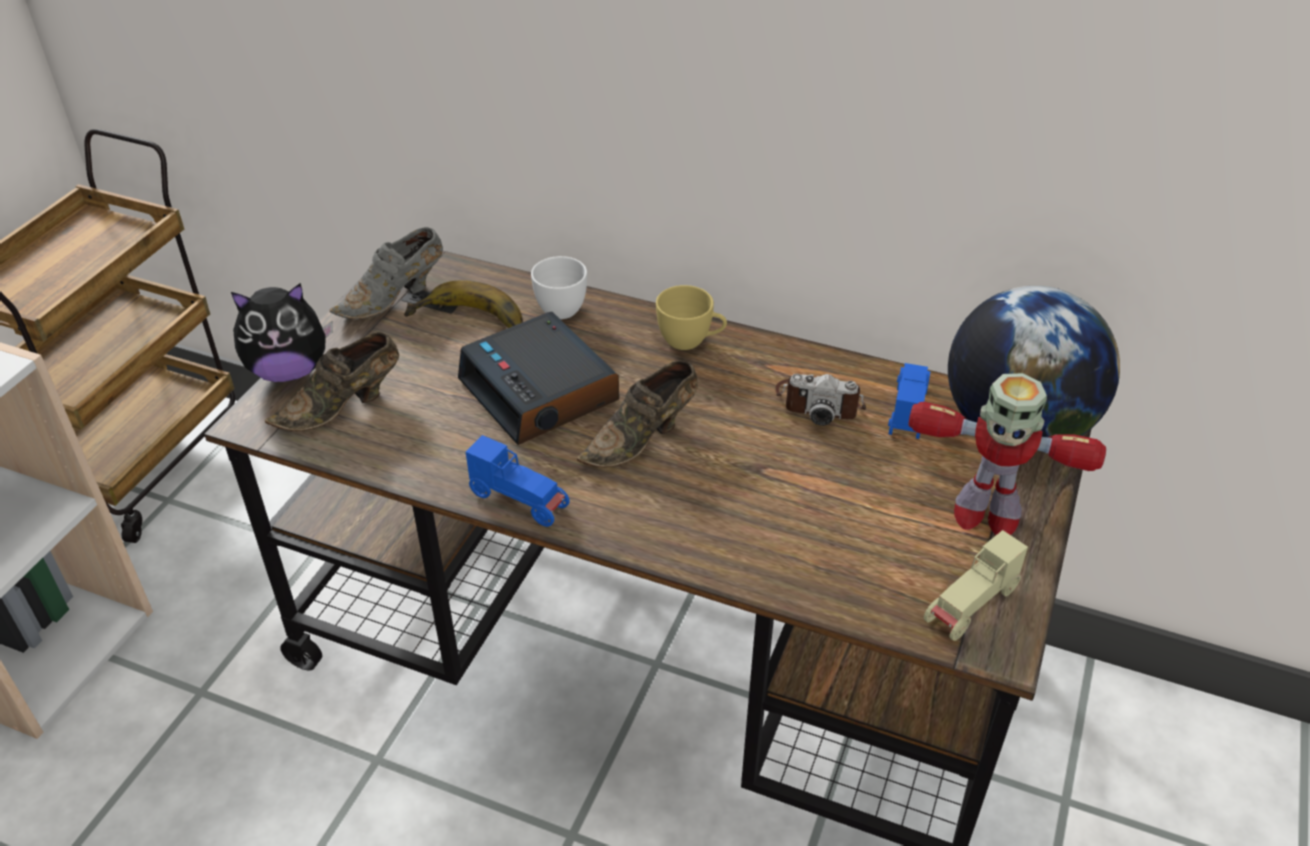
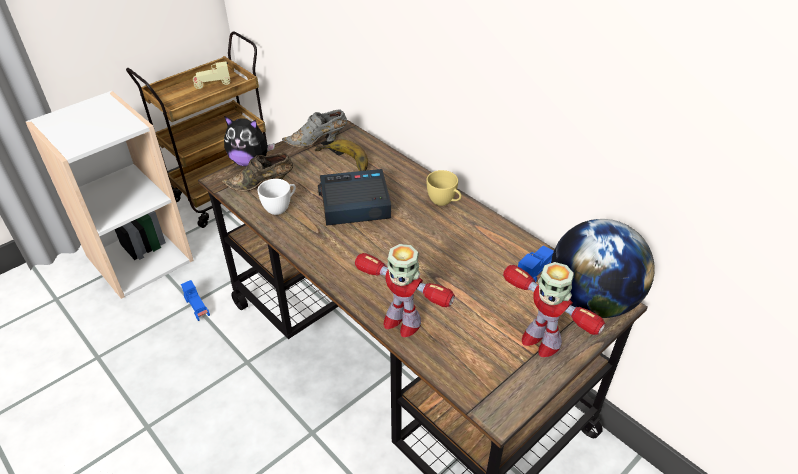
camera: 25 degrees right, 0 degrees up
(520, 500) = (309, 253): blue toy car -> blue toy car (198, 307)
(541, 391) = (354, 205): alarm clock -> alarm clock turned 90 degrees clockwise
(564, 306) = (393, 167): white cup -> white cup (280, 207)
(643, 438) = (387, 242): brown shoe -> none
(757, 561) = (401, 322): none -> toy robot
(819, 402) = (490, 253): camera -> none
(971, 606) = (498, 386): beige toy car -> beige toy car (212, 84)

